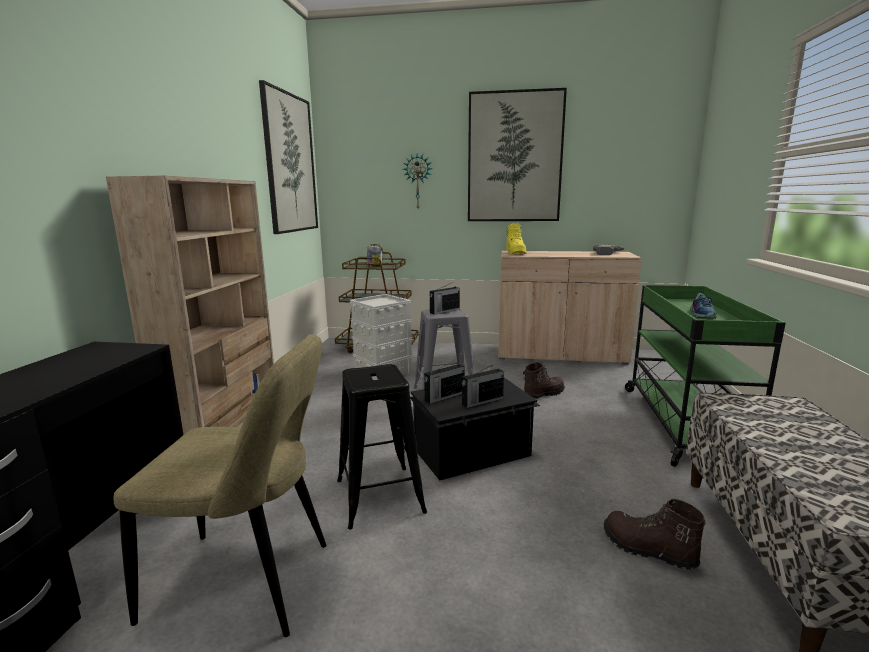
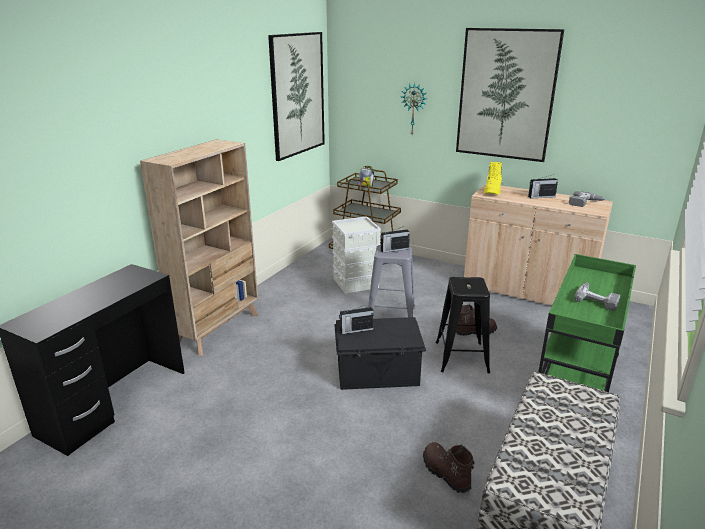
camera: 20 degrees right, 10 degrees up
(248, 582) = (197, 426): beige chair -> none
(380, 496) = (295, 391): black stool -> black stool (461, 357)
(482, 401) = (380, 339): radio -> radio (541, 196)
(703, 314) = (597, 299): shoe -> power drill

